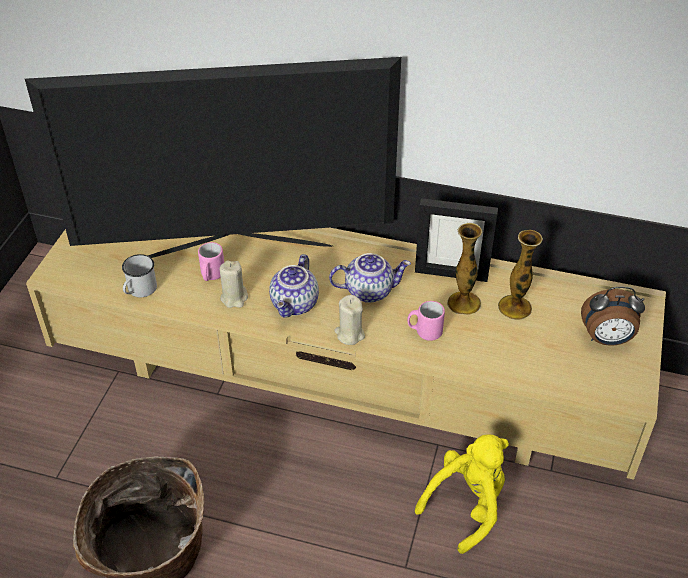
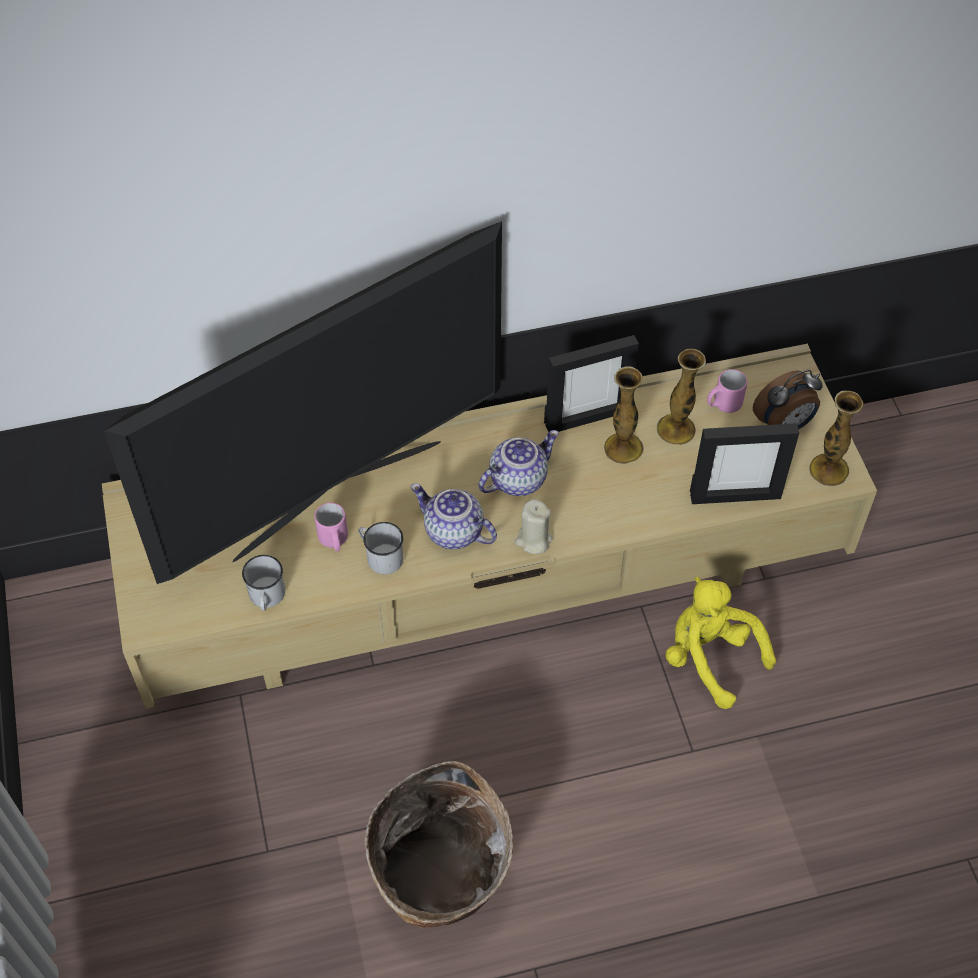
camera: 30 degrees left, 10 degrees up
(234, 298) = (380, 556): beige candle -> white mug
(295, 304) = (452, 532): teapot -> teapot turned 135 degrees clockwise
(424, 332) = (606, 501): pink mug -> pink mug (723, 405)
(467, 506) = (710, 657): yellow plush toy -> yellow plush toy turned 60 degrees counterclockwise
(530, 370) = (735, 495): none -> picture frame
(623, 386) = (829, 469): none -> vase

